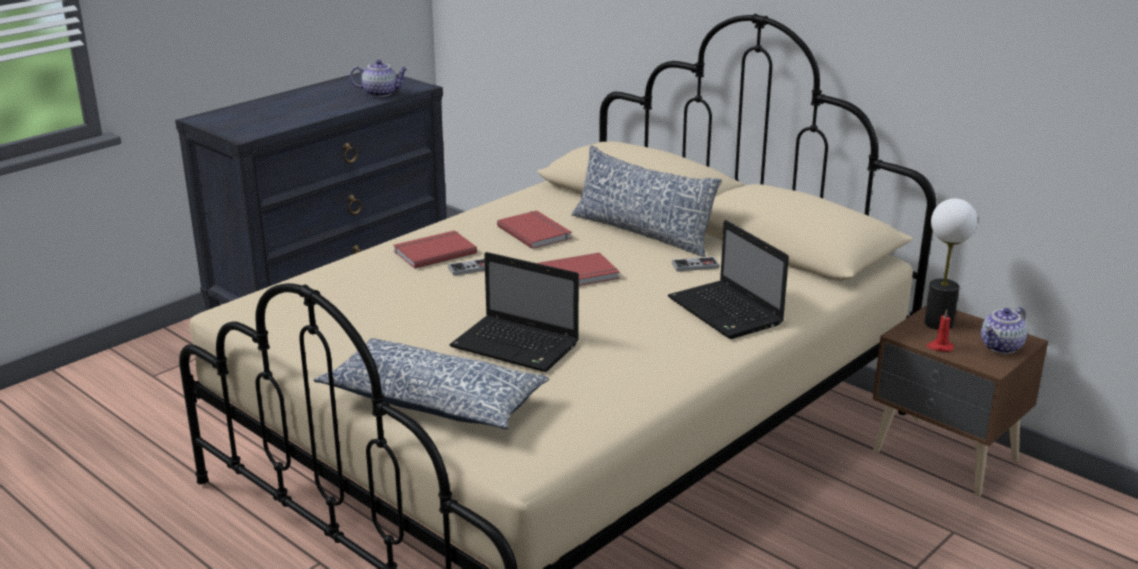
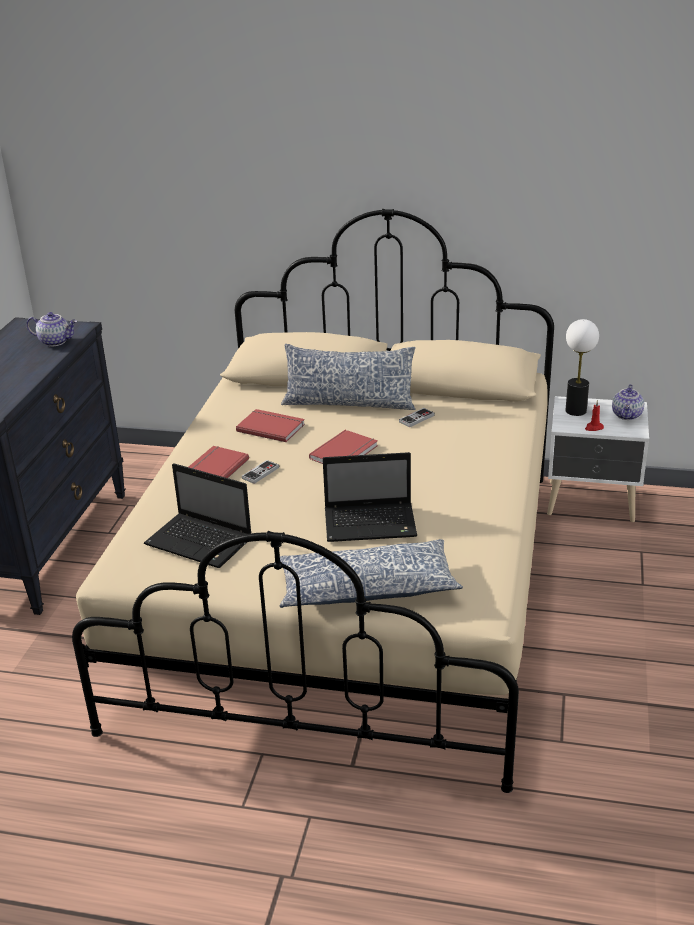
camera: 30 degrees left, 5 degrees up
(381, 93) = (55, 341): teapot -> teapot turned 45 degrees clockwise
(727, 312) = (478, 448): laptop -> laptop (201, 542)
(945, 458) = (592, 503): brown nightstand -> white nightstand

